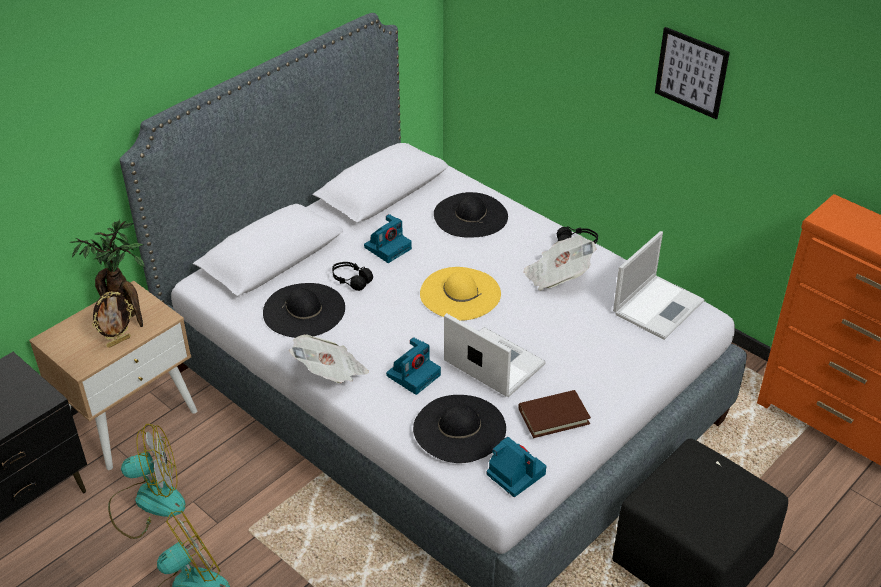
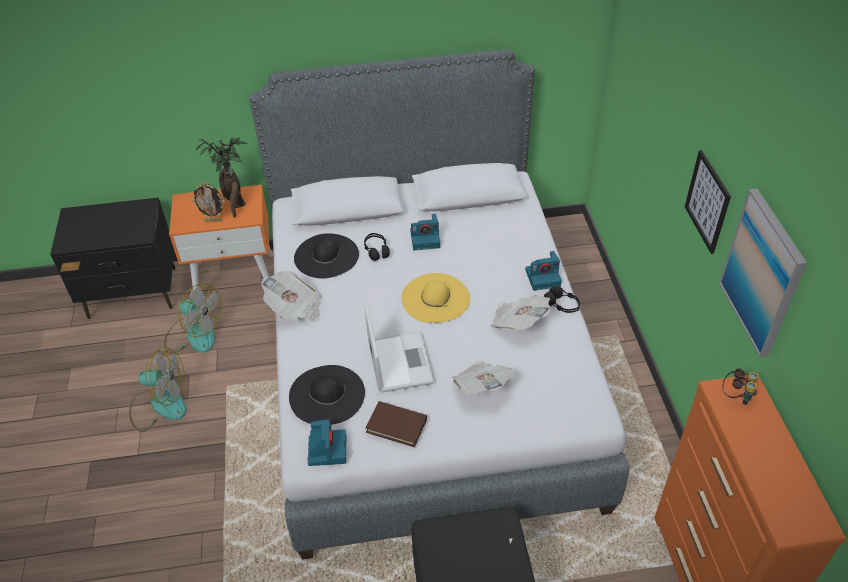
camera: 40 degrees right, 5 degrees up
(131, 419) = (235, 277): beige nightstand -> orange nightstand
(414, 374) = (342, 339): camera -> camera (543, 277)
(470, 215) = (507, 243): black hat -> none
(587, 344) = (482, 387): none -> newspaper
(659, 306) = (570, 389): laptop -> none
(803, 102) = (762, 273): none -> picture
(839, 216) = (736, 396): none -> binoculars

